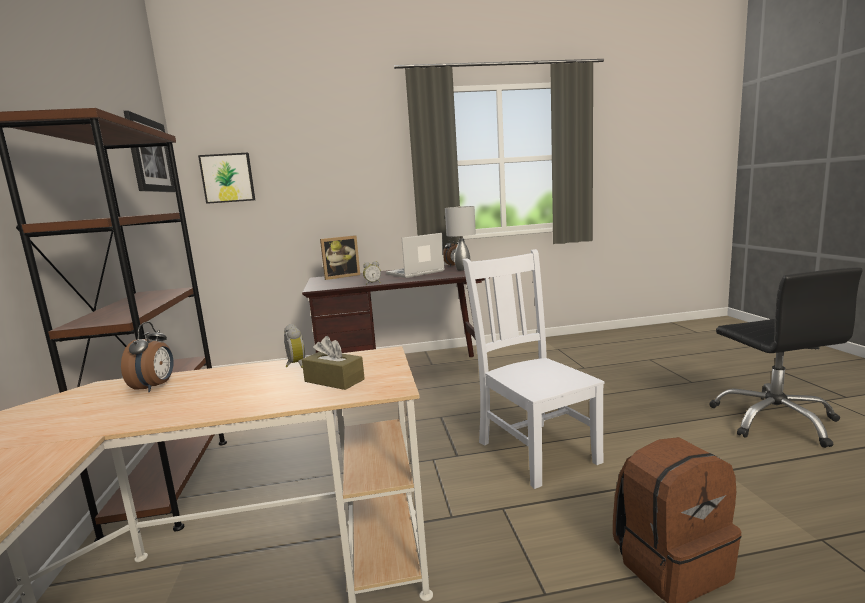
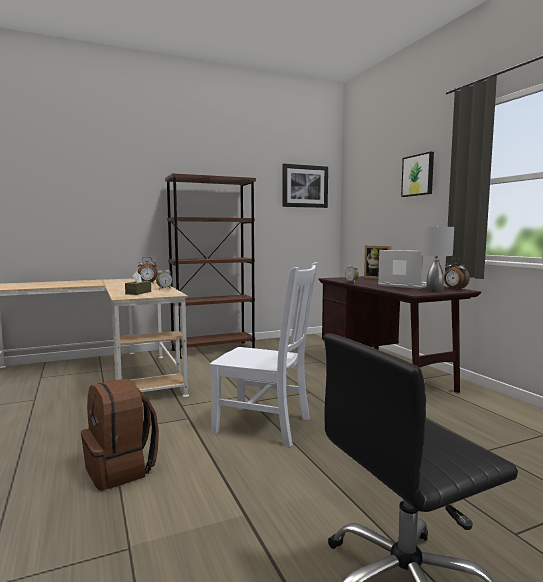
camera: 75 degrees right, 5 degrees down
(228, 178) = (358, 198): picture -> picture (418, 175)
(535, 450) = (266, 426): white chair -> white chair turned 60 degrees clockwise

